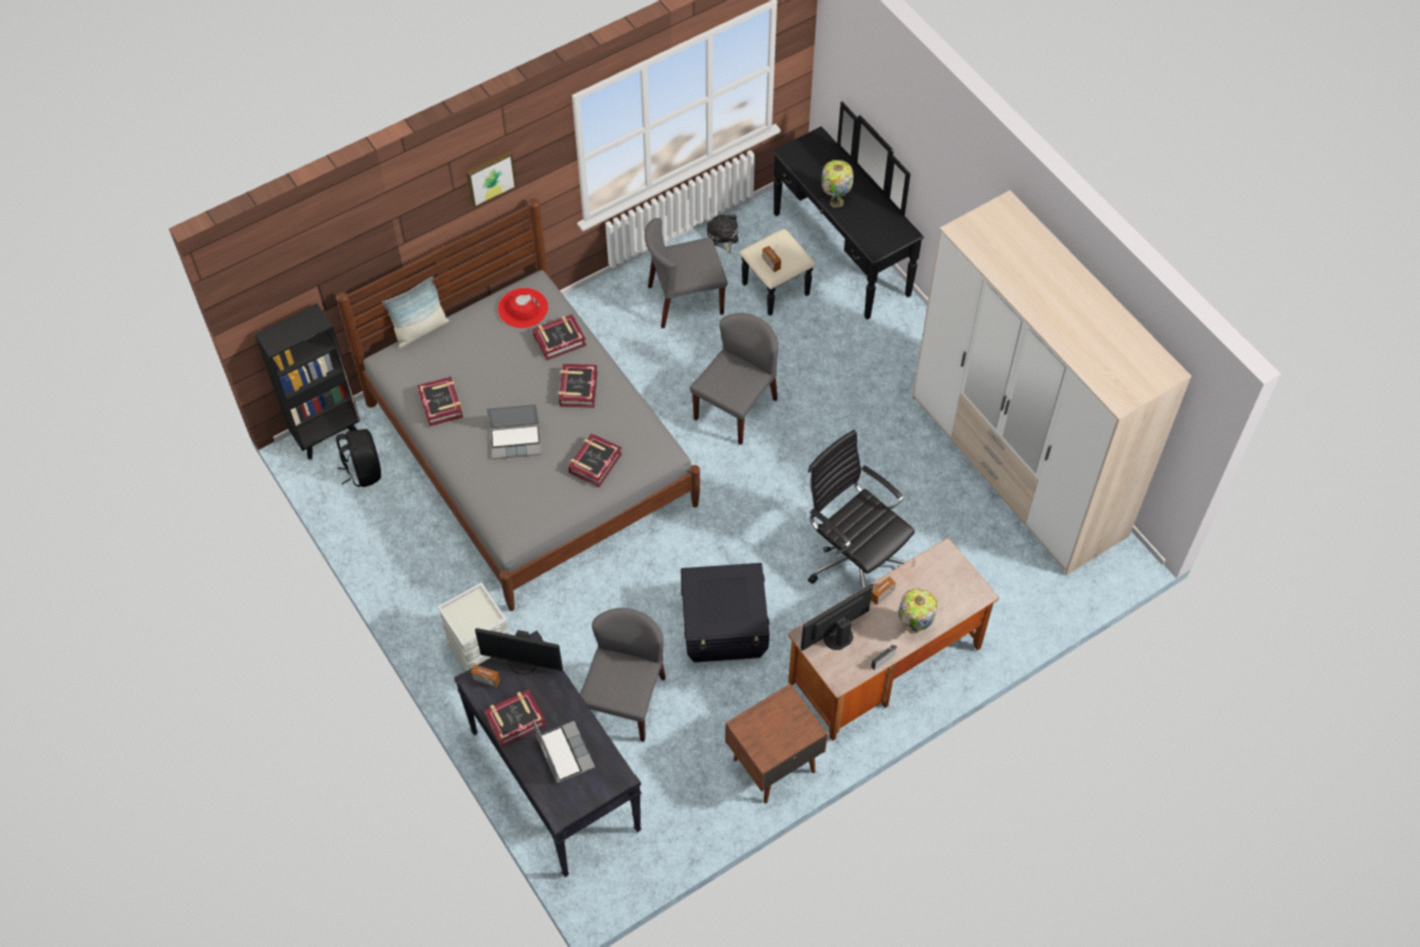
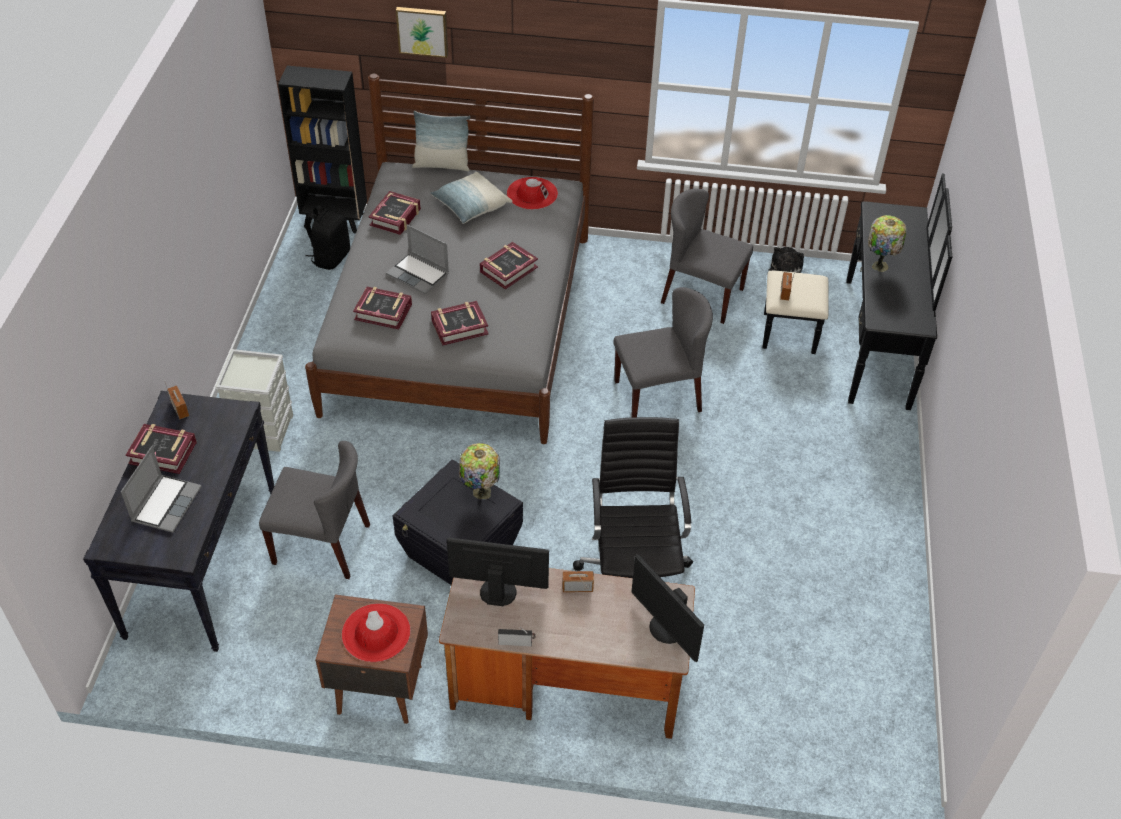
camera: 40 degrees right, 10 degrees down
(488, 353) = (471, 206): none -> pillow
(490, 177) = (551, 42): picture -> picture (422, 30)
(523, 662) = (221, 416): monitor -> monitor (666, 629)
(559, 340) = (534, 229): book -> book (383, 312)
(624, 700) = (322, 544): grey chair -> grey chair turned 45 degrees clockwise
(780, 725) = (376, 633): none -> red hat
(913, 627) = (575, 636): table lamp -> table lamp (480, 493)
(1017, 467) = (872, 611): wardrobe -> none

